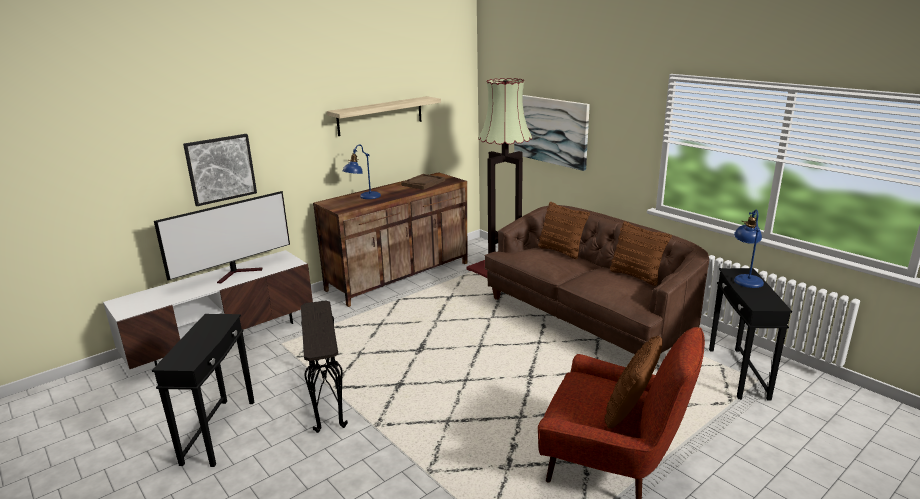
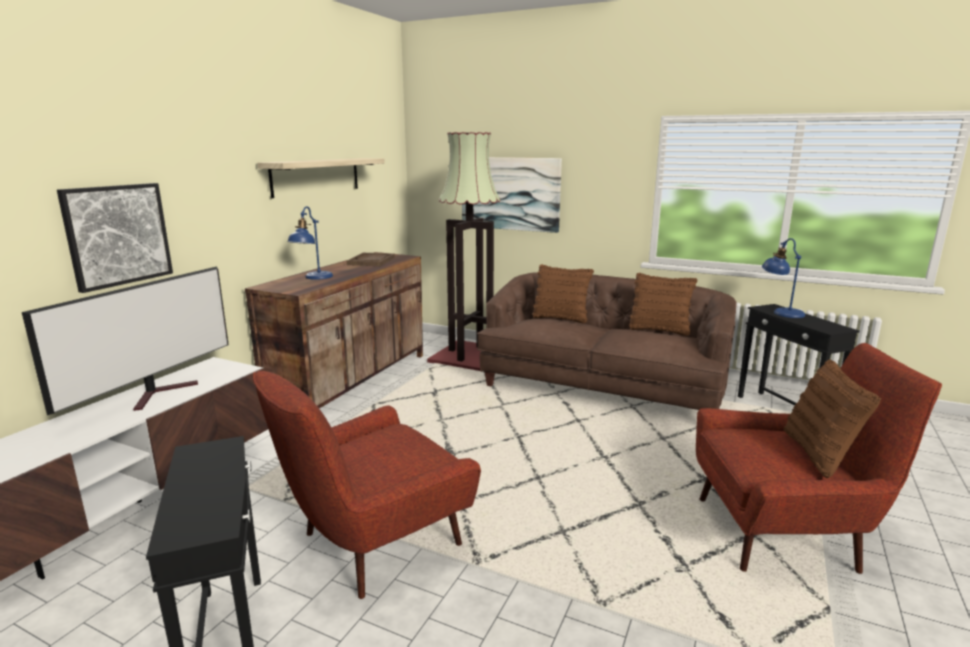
camera: 25 degrees left, 5 degrees down
(326, 397) = (373, 544): black side table -> red armchair

